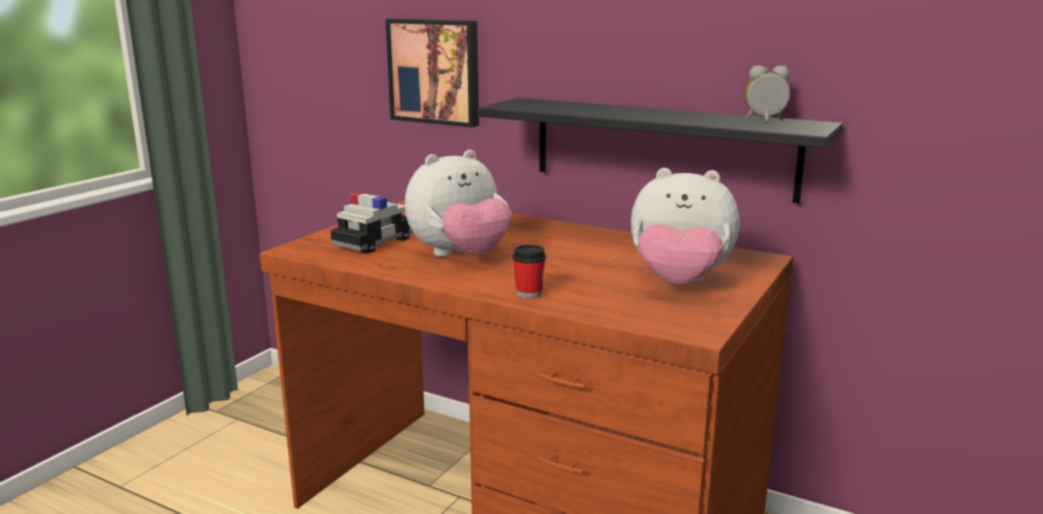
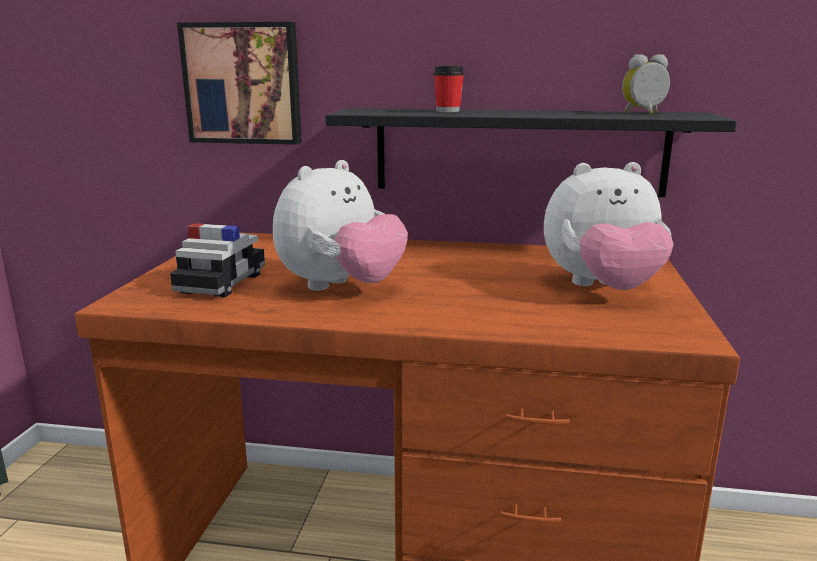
camera: 20 degrees left, 0 degrees up
(529, 293) = (465, 320): cup -> cup (448, 111)

